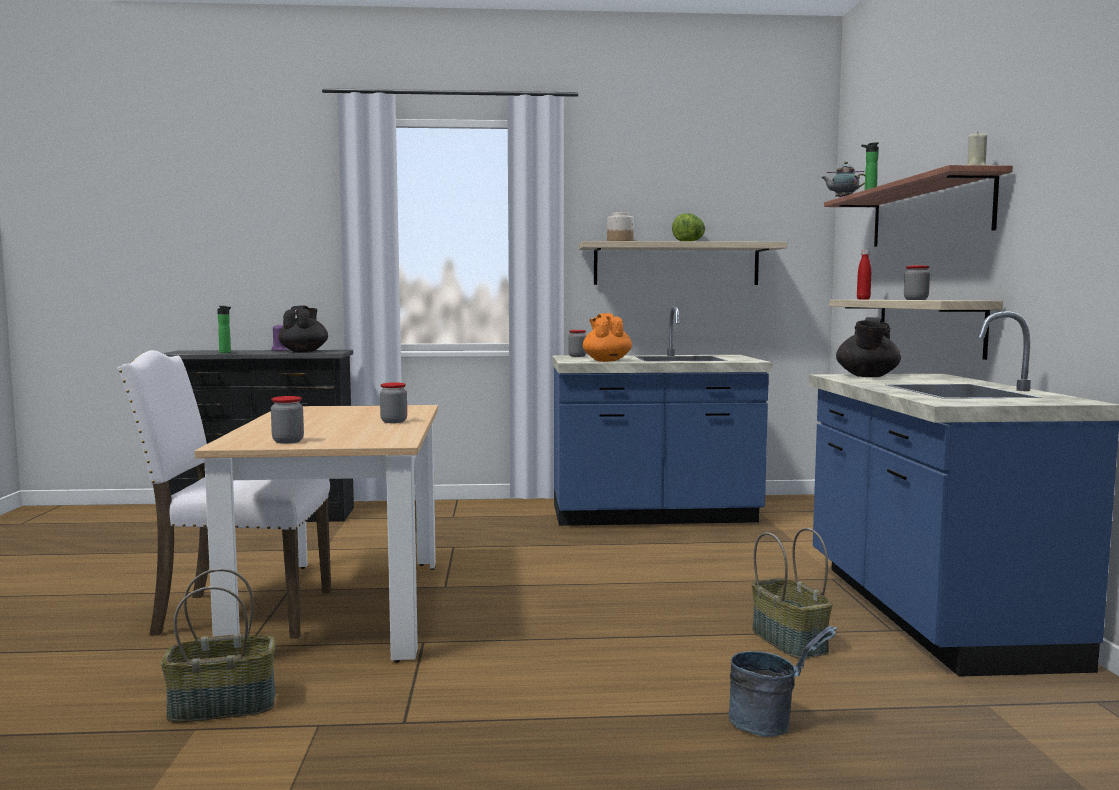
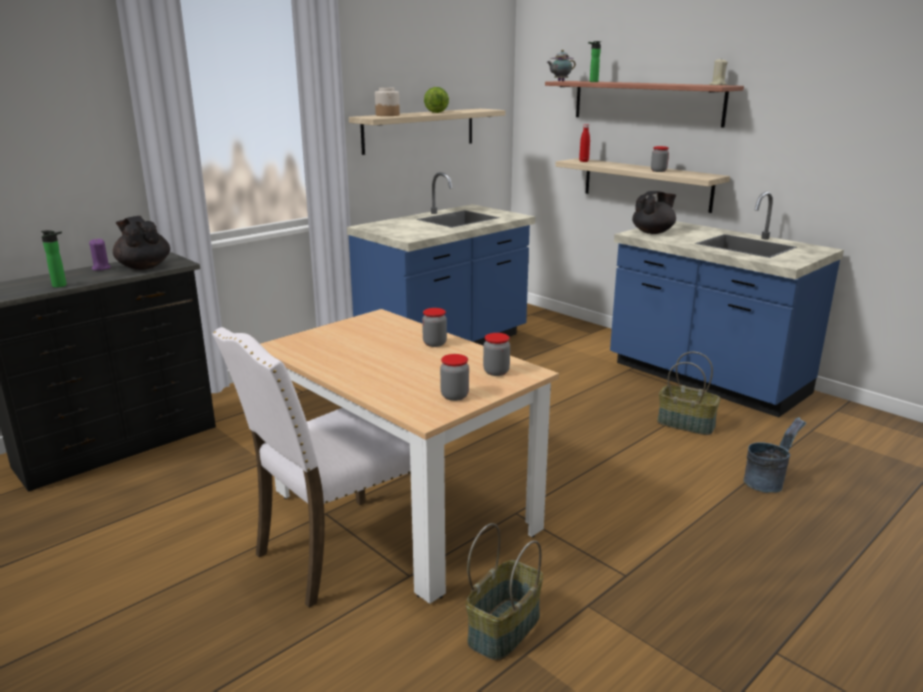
camera: 40 degrees left, 15 degrees up
(577, 356) = (375, 226): jar -> jar (496, 372)
(606, 361) = (427, 232): orange teapot -> none
(867, 376) = (653, 232): black teapot -> black teapot turned 105 degrees counterclockwise

